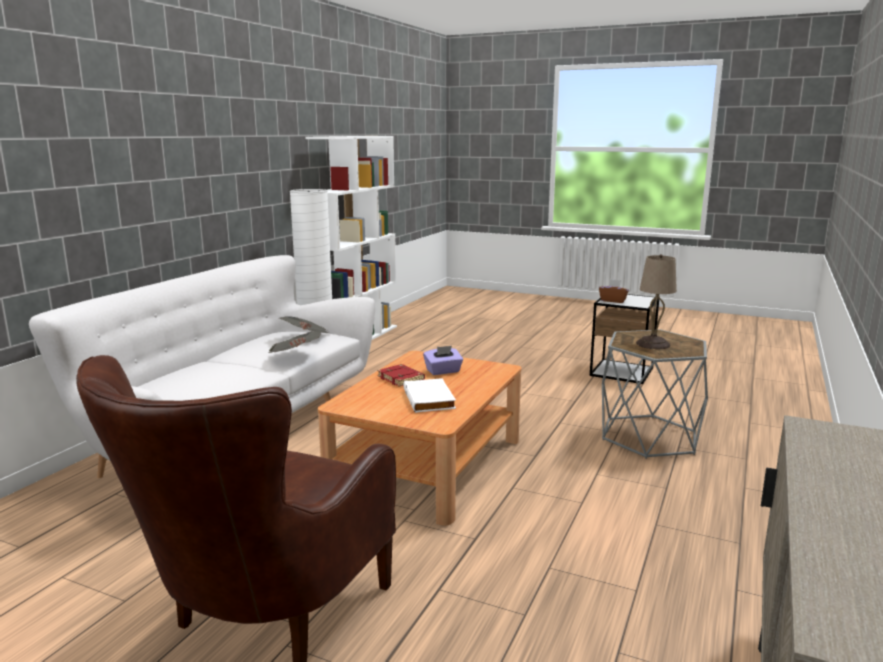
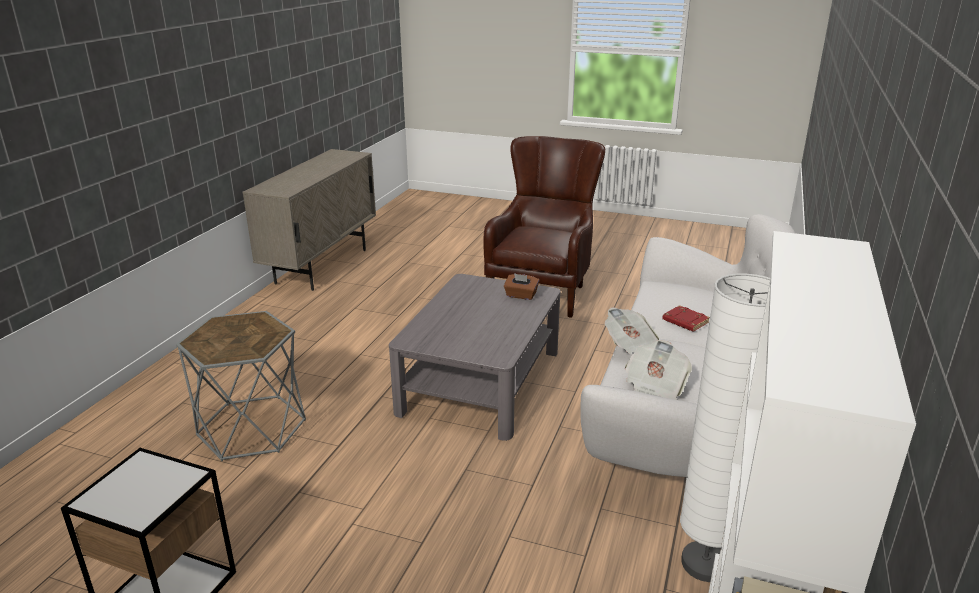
camera: 175 degrees right, 10 degrees up
(401, 378) = (506, 322): red book -> red book (684, 322)
(427, 464) = (481, 381): brown coffee table -> grey coffee table
(430, 399) = (474, 300): white book -> none
(443, 371) = (468, 333): purple tissue box -> none
(613, 300) = (172, 481): brown tissue box -> brown tissue box (521, 295)
(653, 344) = (243, 333): beige table lamp -> none

